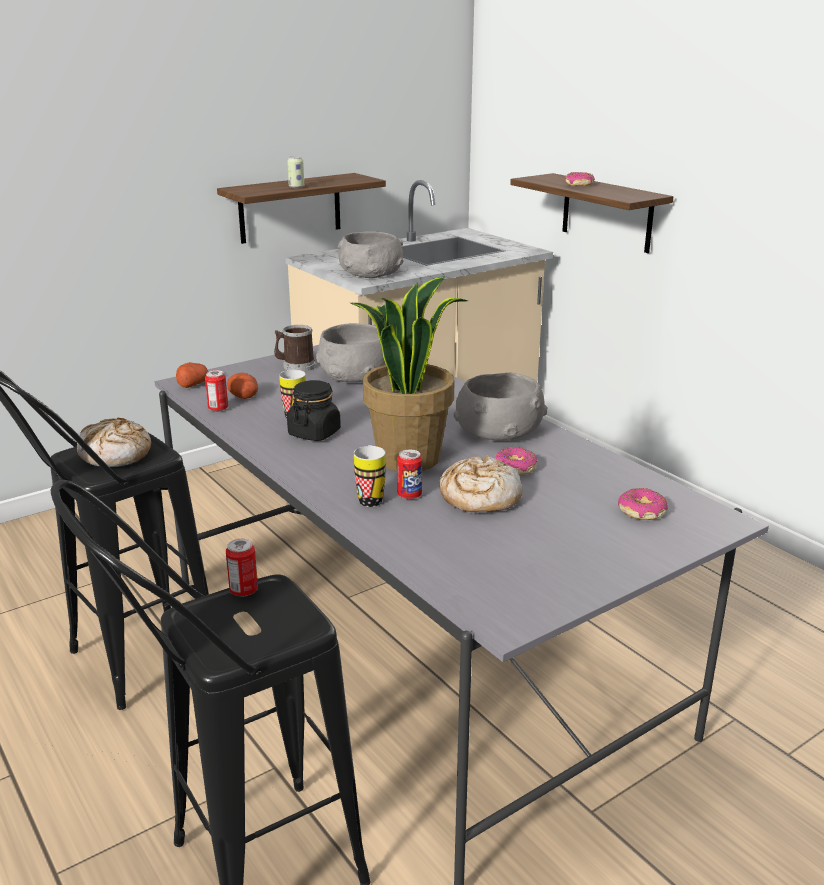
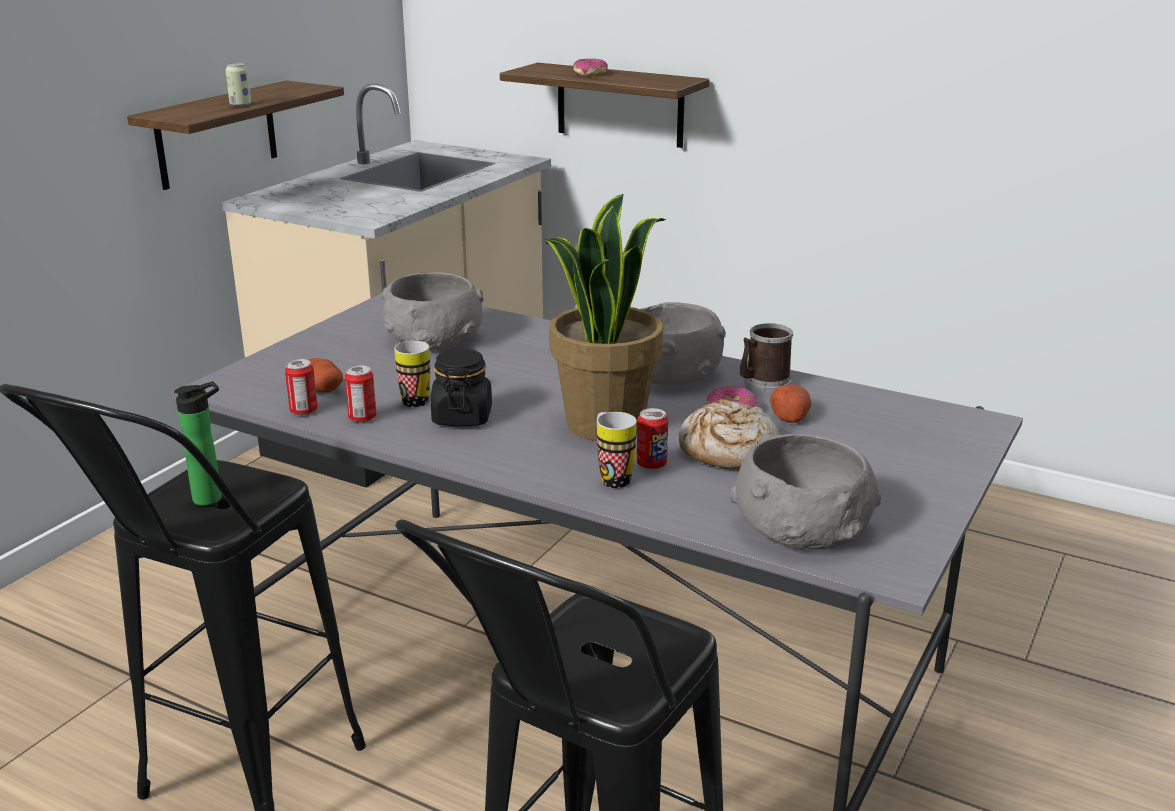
camera: 25 degrees left, 0 degrees up
(116, 454) = (212, 497): bread -> bottle
(193, 384) = (233, 387): potato -> potato (789, 416)
(244, 591) = (566, 619): can -> can (362, 418)
(295, 366) = (346, 341): mug -> mug (763, 384)
(371, 273) = (364, 208): grey bowl -> grey bowl (802, 525)
(642, 512) = (901, 429): donut -> none

